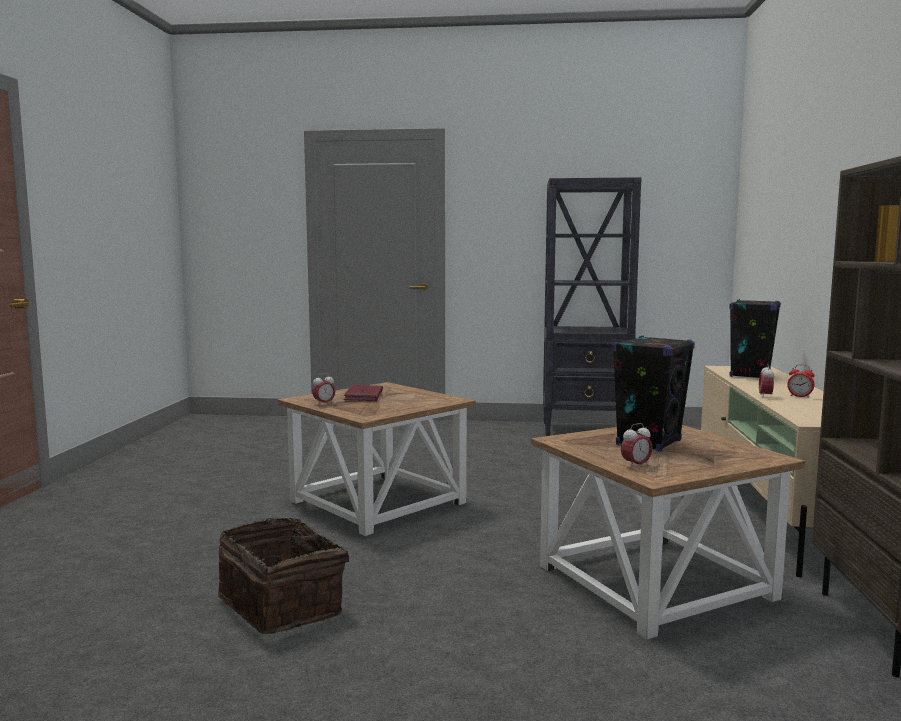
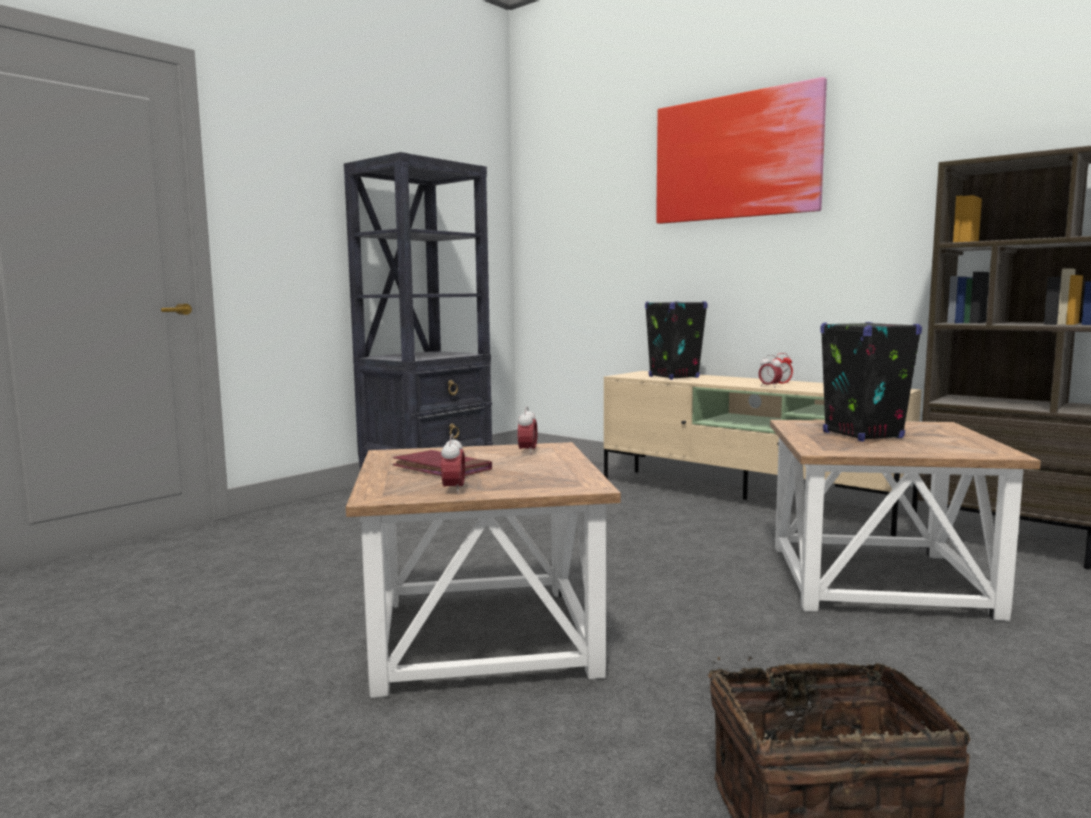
camera: 55 degrees left, 0 degrees up
(636, 466) = (953, 450): alarm clock -> alarm clock (527, 452)
(830, 153) = (736, 157): none -> picture

